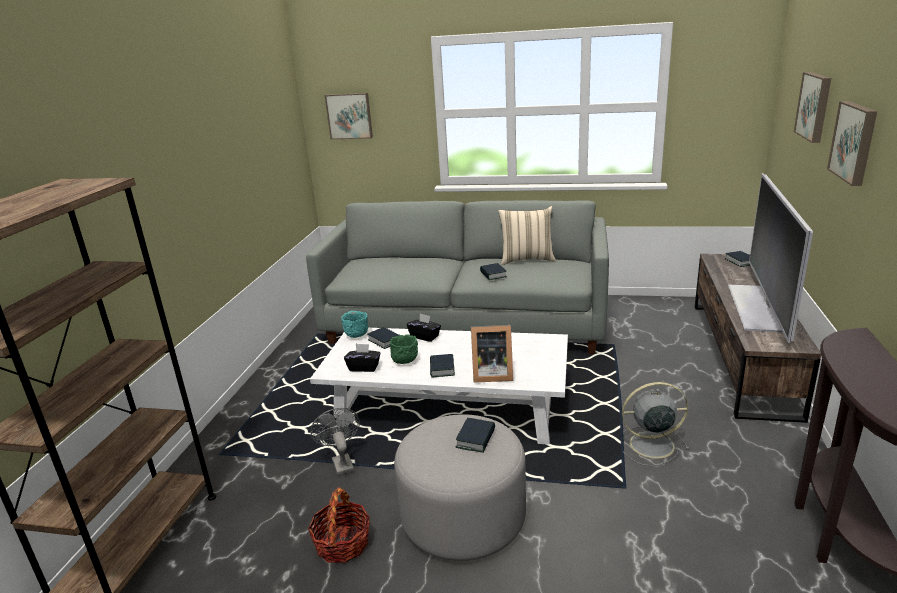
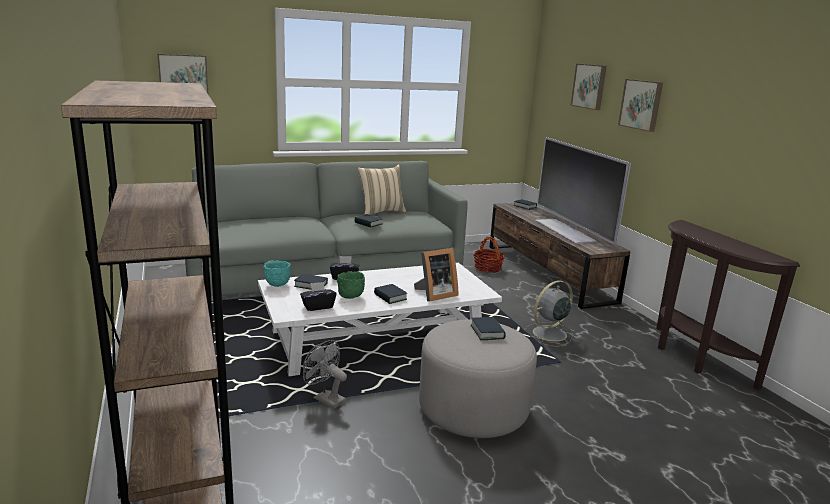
camera: 35 degrees left, 5 degrees down
(342, 544) = (396, 455): basket -> basket (488, 268)

